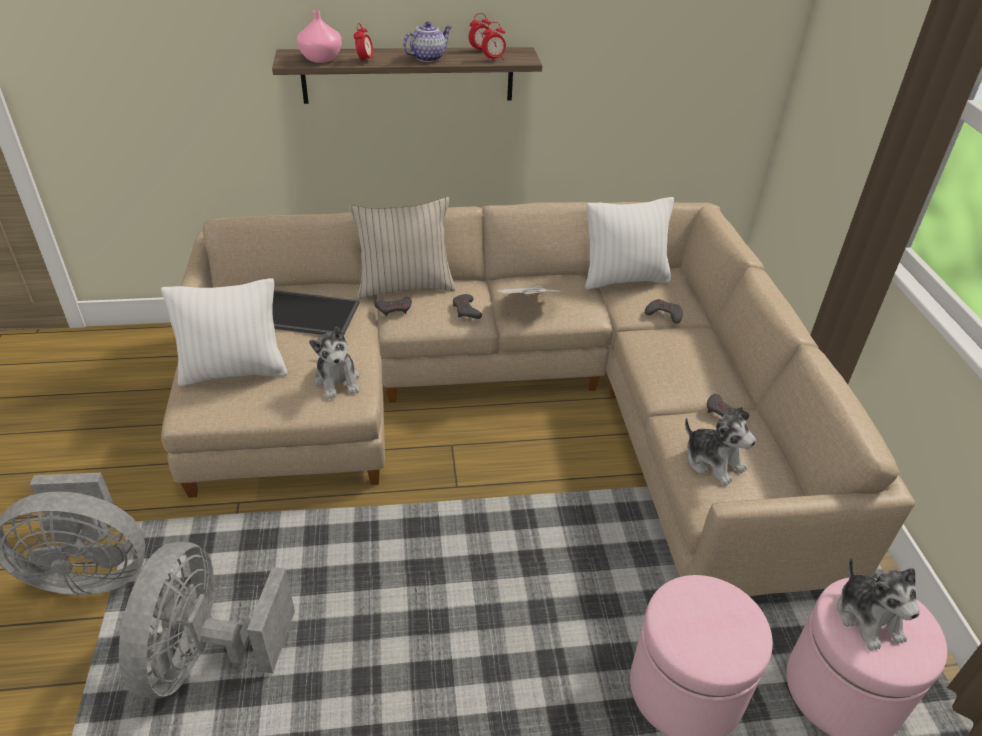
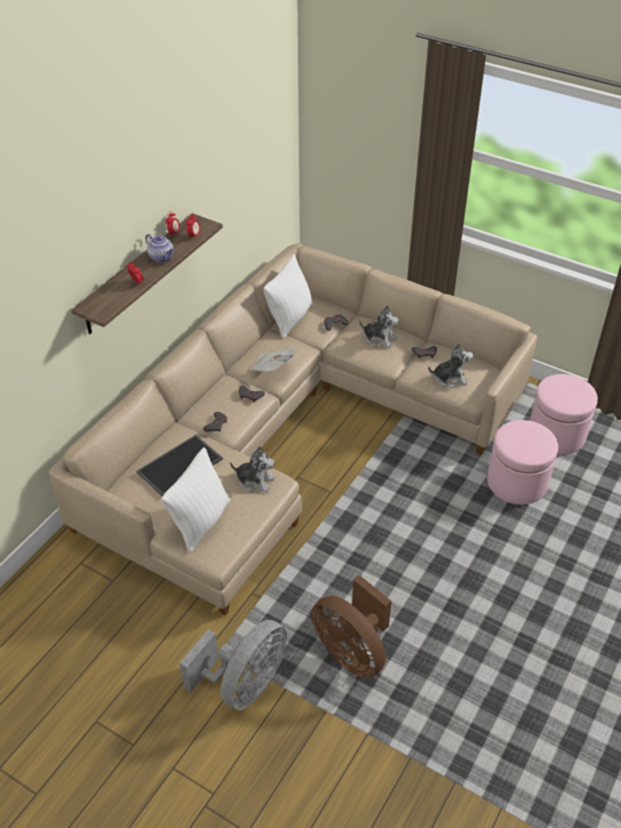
camera: 50 degrees left, 5 degrees up
(206, 655) = (352, 651): grey fan -> brown fan
(321, 59) = (113, 298): pink vase -> none
(404, 286) = (196, 409): beige pillow -> none
(428, 57) = (162, 257): teapot -> teapot turned 135 degrees clockwise
(868, 618) = (561, 393): plush toy -> plush toy (379, 339)

